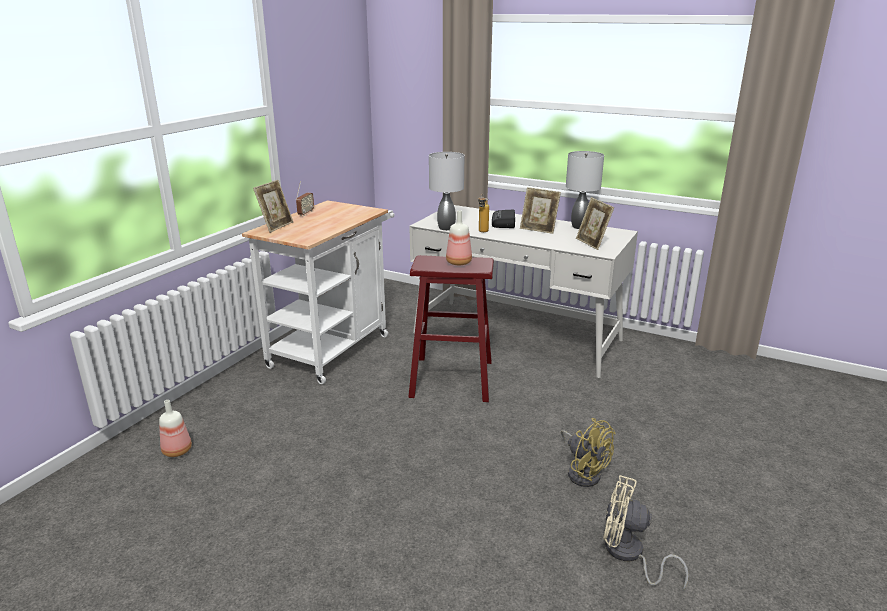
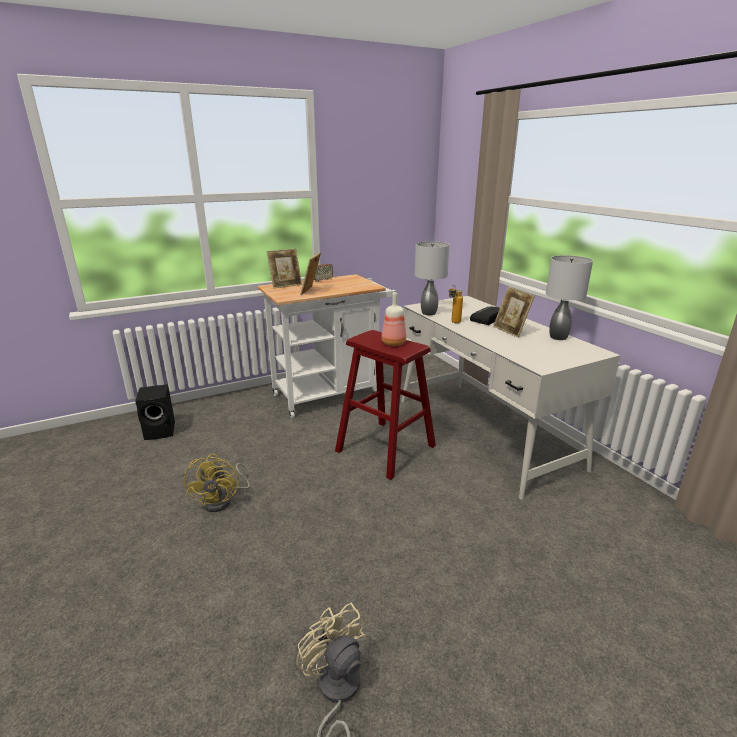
camera: 35 degrees right, 0 degrees up
(177, 450) = (161, 431): bottle -> black speaker
(583, 472) = (395, 583): yellow fan -> yellow fan (223, 500)
(592, 243) = (544, 355): picture frame -> picture frame (311, 291)

